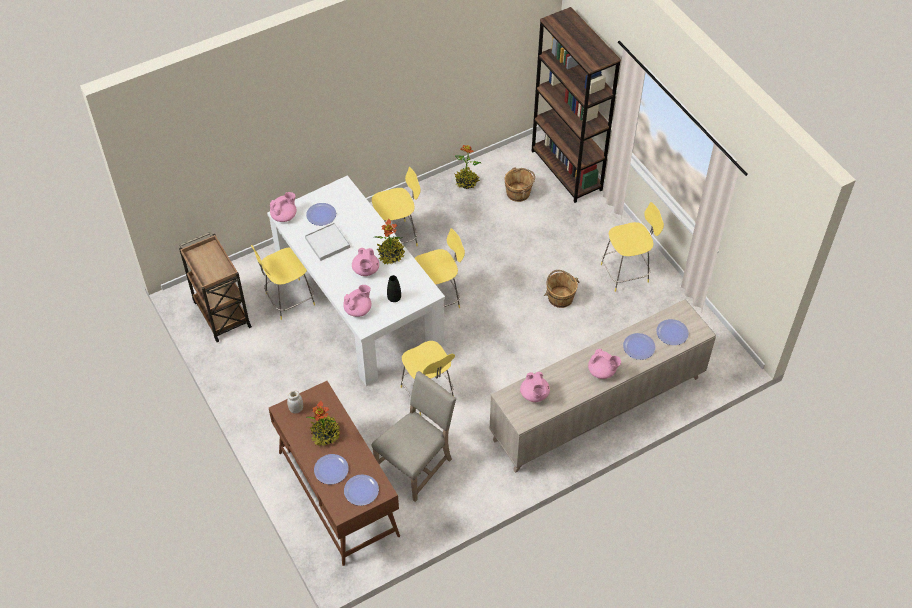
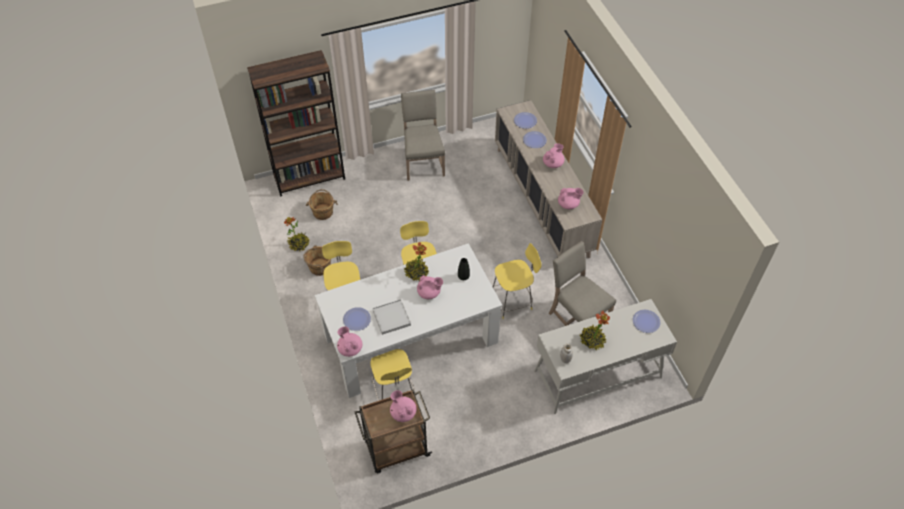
camera: 80 degrees left, 0 degrees up
(331, 469) = (625, 340): plate -> none
(338, 493) = (597, 374): brown desk -> white desk
(358, 309) = (470, 303): pink teapot -> pink teapot (403, 412)
(560, 297) = (436, 204): brown bucket -> brown bucket (319, 267)
(626, 272) = (423, 162): yellow stool -> beige chair

